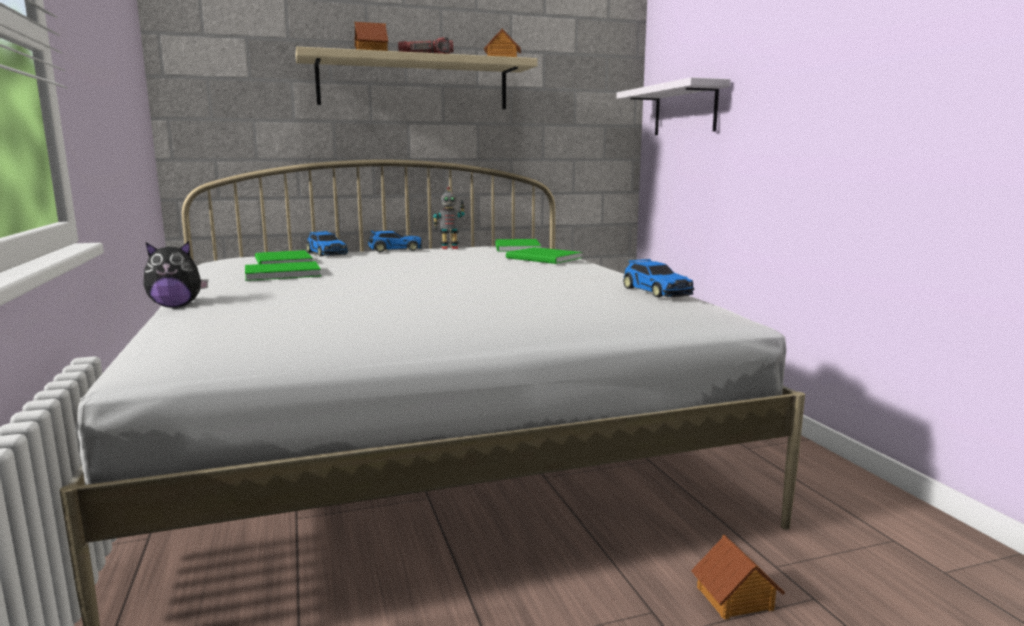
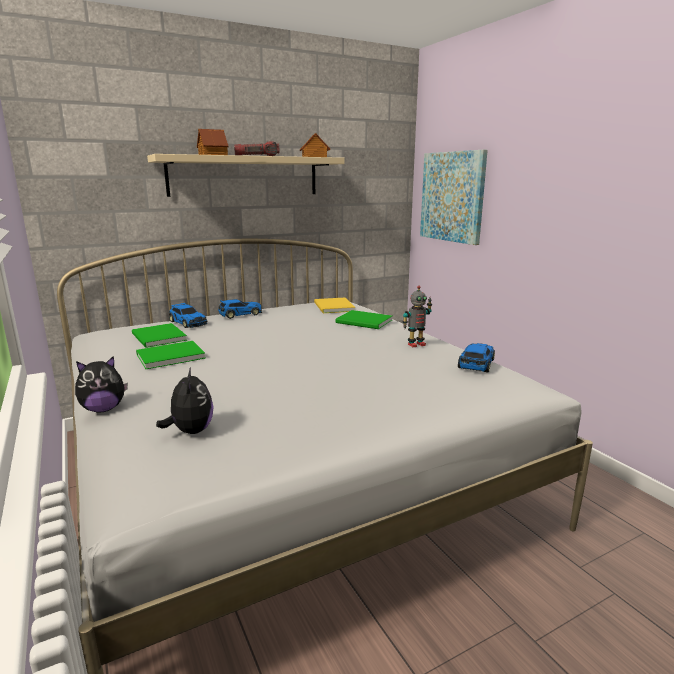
camera: 10 degrees left, 5 degrees up
(252, 320) = (190, 431): none -> plush toy
(449, 248) = (282, 309): toy robot -> toy robot (416, 344)
(516, 248) = (333, 307): green book -> yellow book
(656, 291) = (476, 364): toy car -> toy car turned 120 degrees counterclockwise
(685, 110) = (452, 197): white shelf -> picture
(735, 598) = (565, 601): toy house -> none

